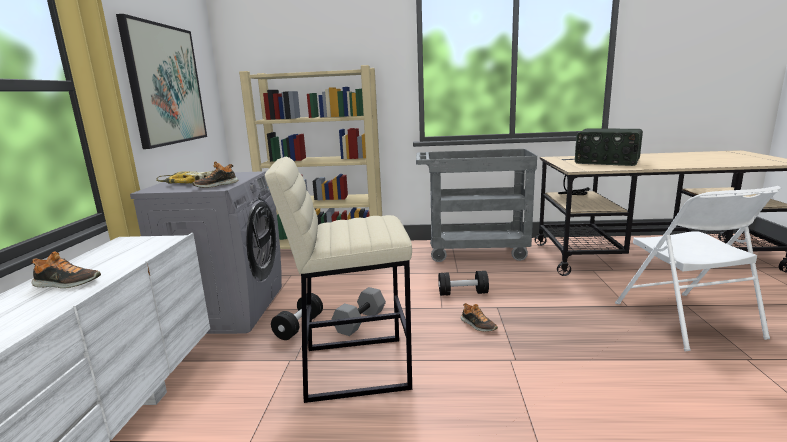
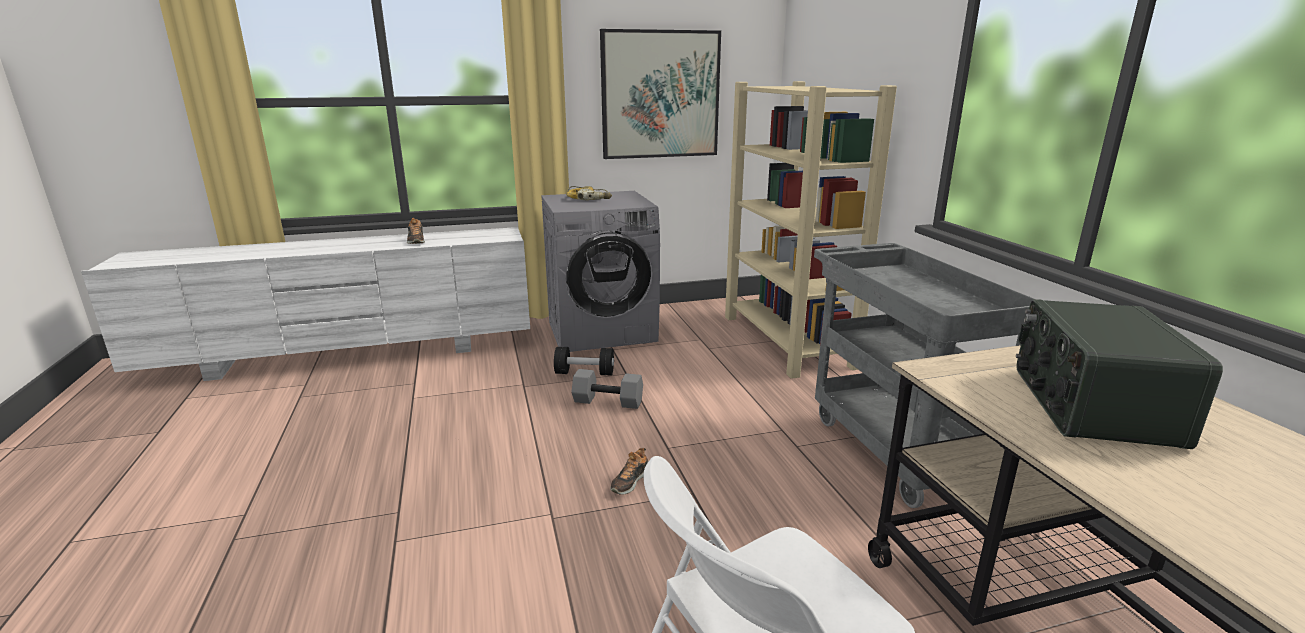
camera: 70 degrees right, 5 degrees up
(216, 185) = (573, 206): shoe -> none
(352, 368) = (515, 416): beige stool -> none
(463, 293) = (722, 459): black dumbbell -> none

